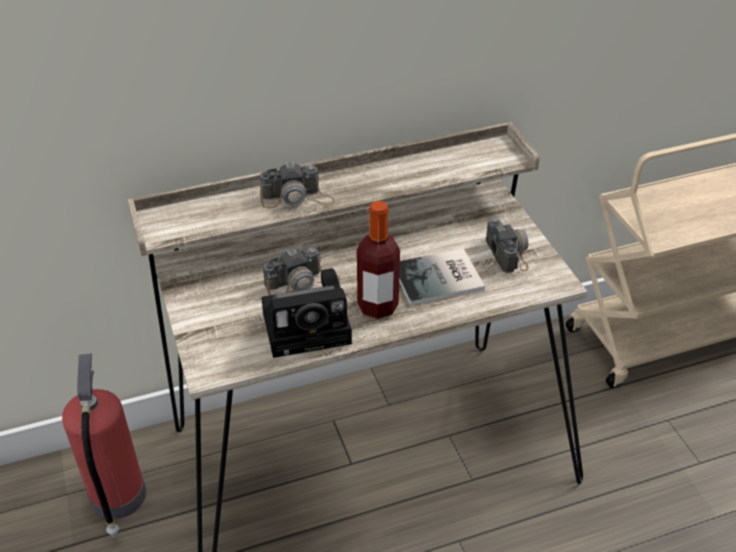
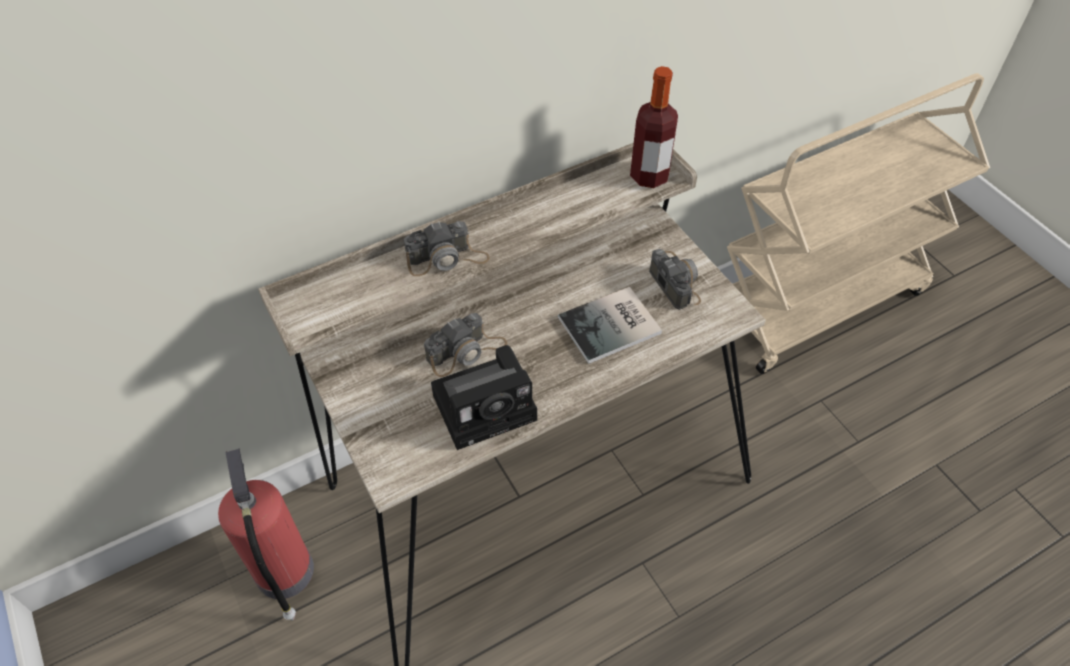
camera: 10 degrees left, 10 degrees up
(377, 306) = (554, 370): bottle -> bottle (649, 176)

